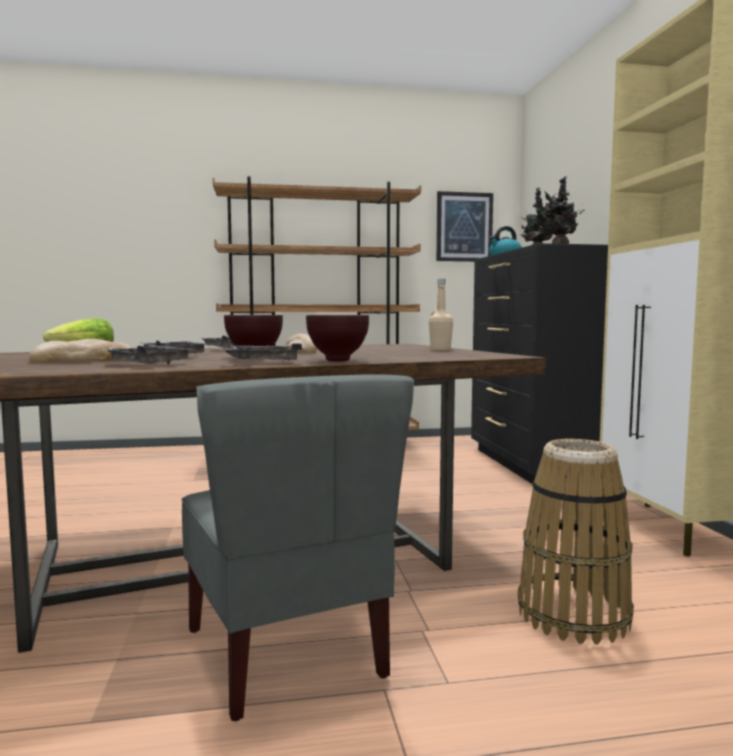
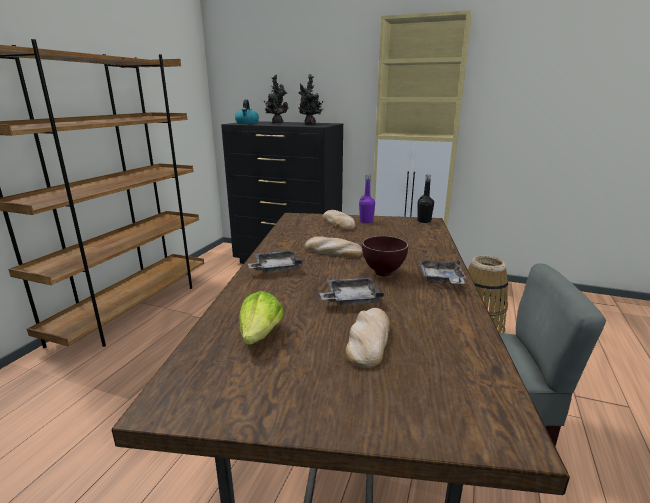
camera: 60 degrees left, 15 degrees up
(147, 364) = (435, 316): grey tray -> none
(338, 360) = (438, 258): brown bowl -> none
(407, 348) = (339, 223): none -> bread
(440, 350) = (366, 221): beige bottle -> purple bottle
(464, 227) = (180, 89): picture -> none
(501, 355) = (424, 221): none -> black bottle

